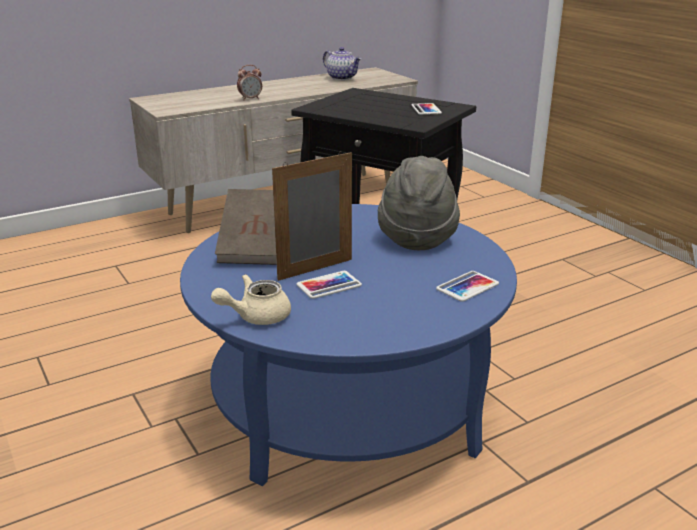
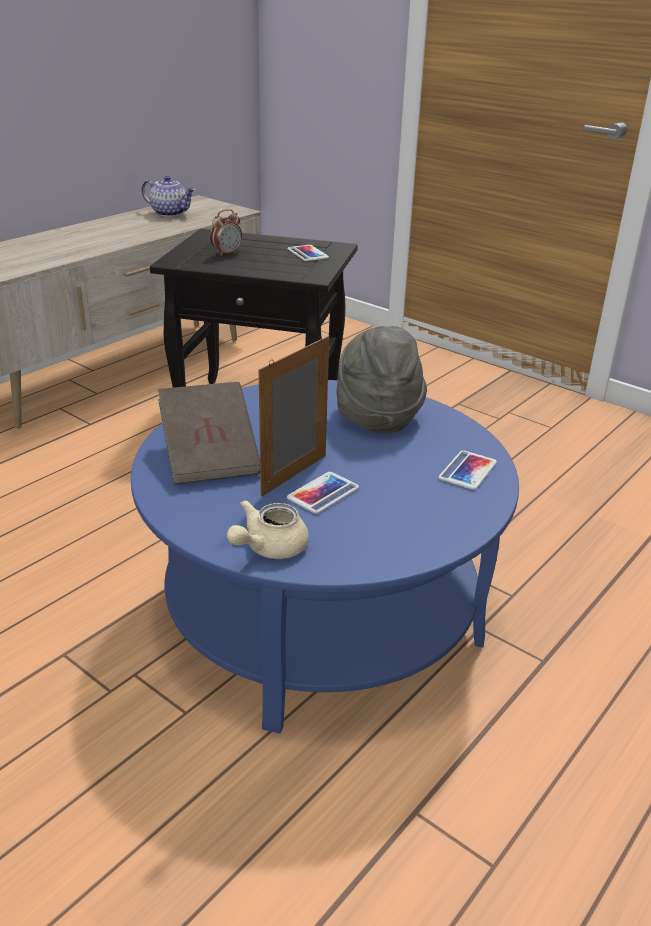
camera: 20 degrees left, 5 degrees up
(250, 99) = (78, 252): alarm clock -> alarm clock (226, 253)

